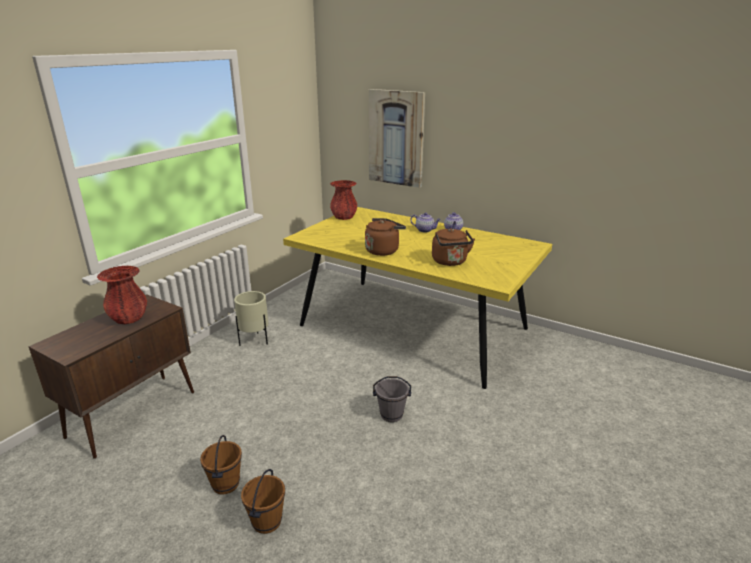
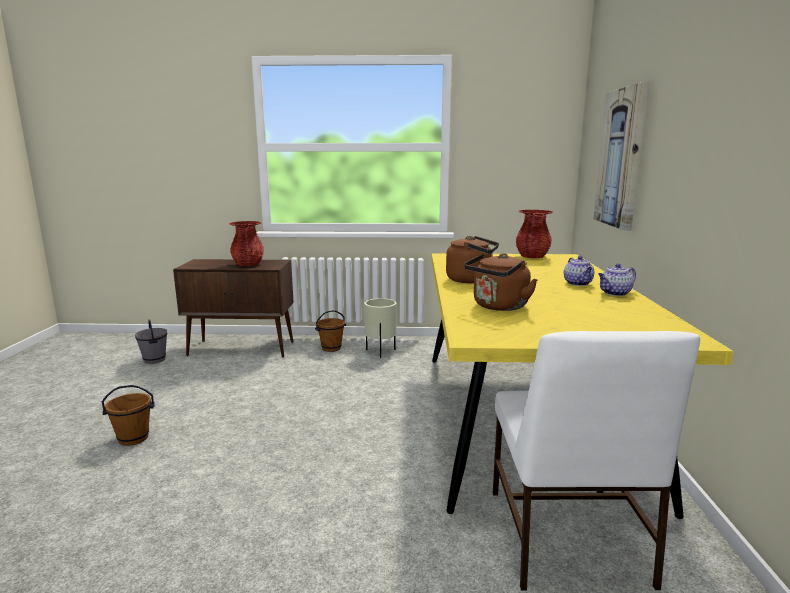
camera: 60 degrees right, 10 degrees down
(226, 484) = (175, 407): brown bucket -> brown bucket (331, 348)
(391, 415) = (325, 455): grey bucket -> grey bucket (154, 360)
(523, 363) = (565, 538): none -> white chair

